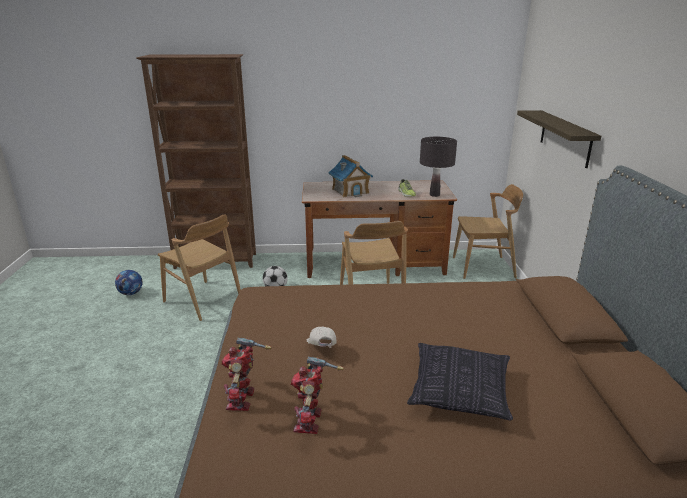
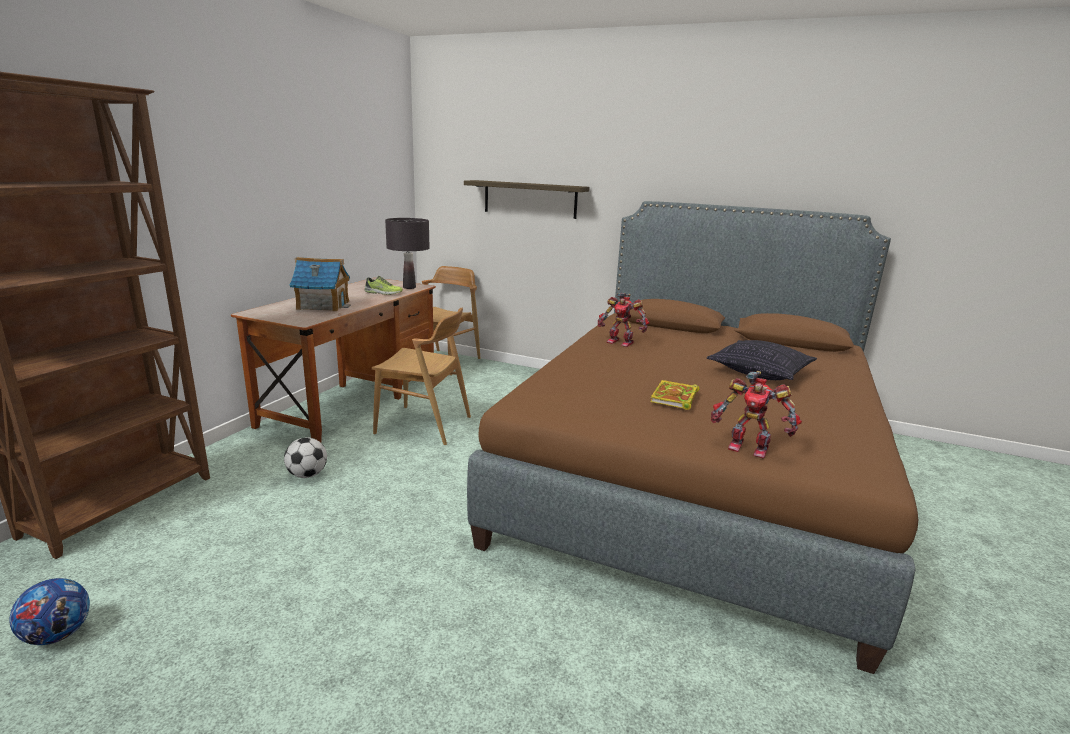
camera: 65 degrees left, 5 degrees down
(203, 300) = (239, 545): brown chair -> none
(311, 421) = (788, 426): toy robot -> toy robot (620, 342)
(321, 349) = (675, 398): white cap -> book

